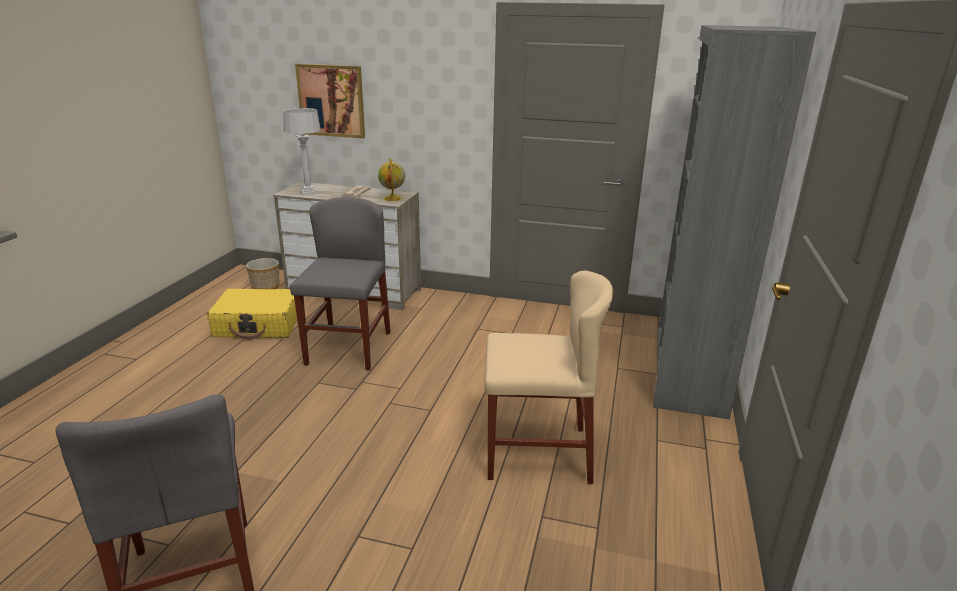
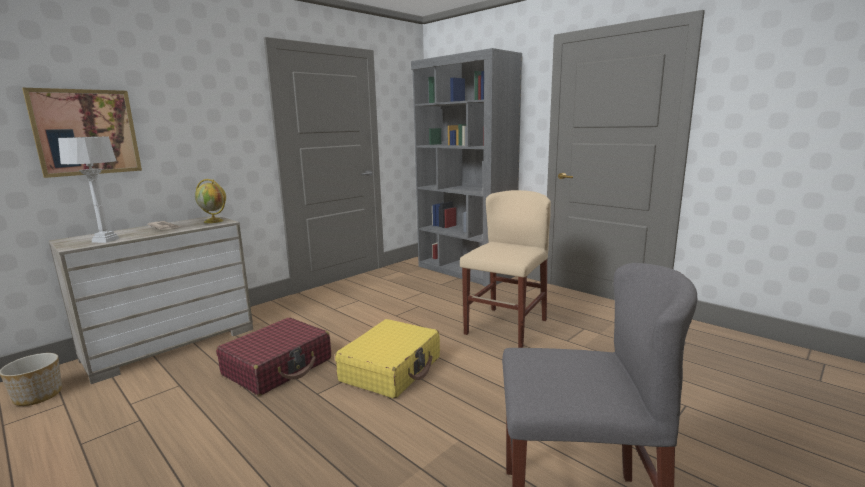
camera: 60 degrees left, 10 degrees down
(259, 325) = (132, 414): yellow suitcase -> yellow suitcase (391, 369)
(348, 348) = (278, 367): grey chair -> red suitcase

